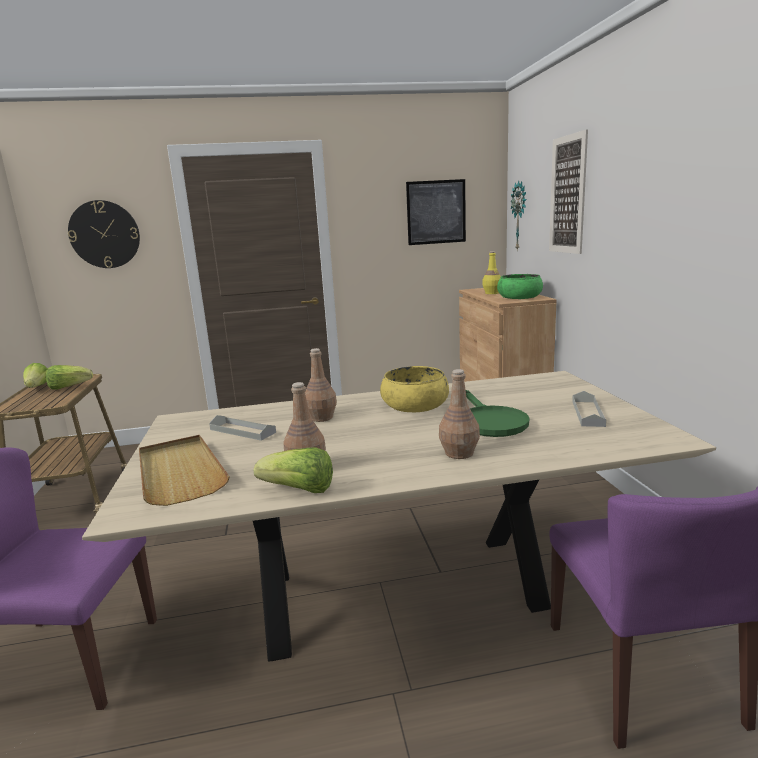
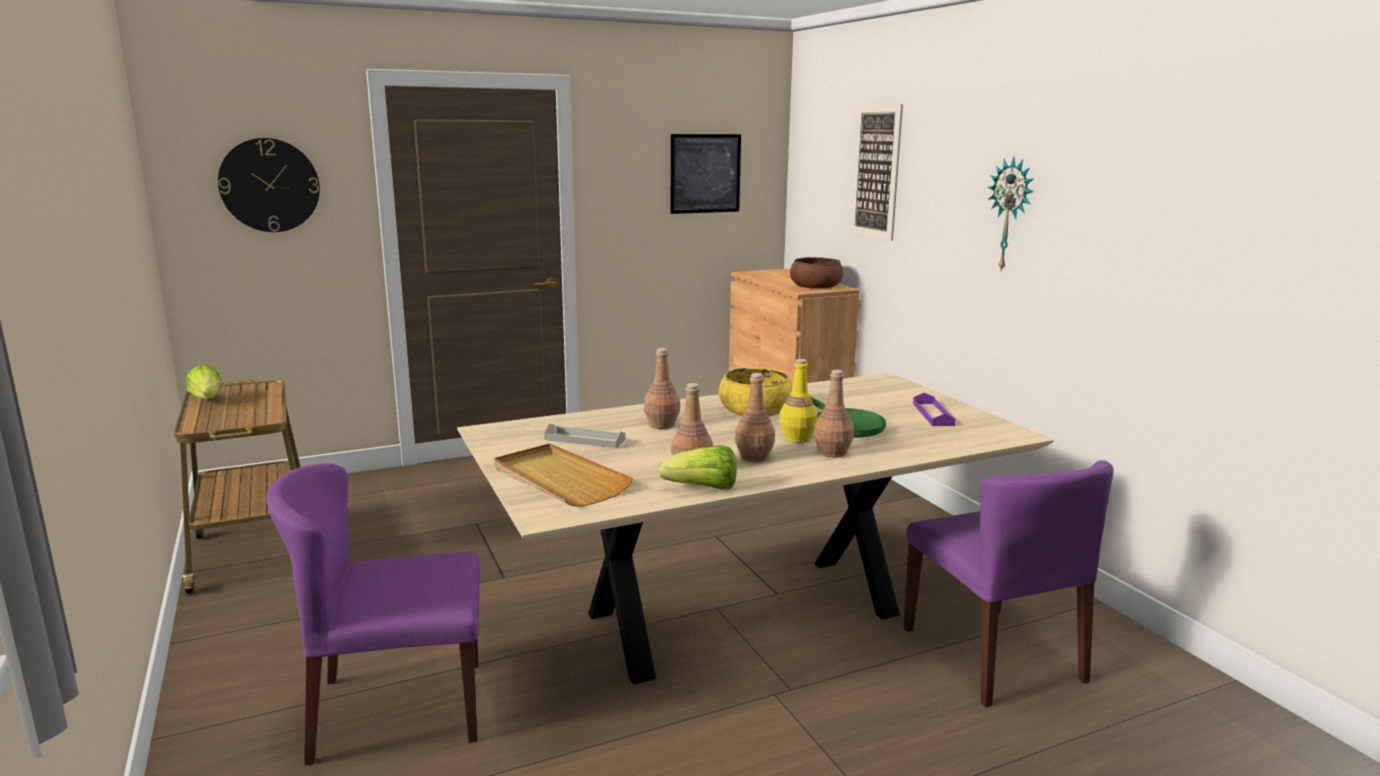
camera: 15 degrees left, 0 degrees up
(69, 387) = (258, 398): lettuce -> none
(377, 455) = (753, 457): none -> brown bottle
(492, 293) = (777, 279): yellow bottle -> yellow bottle (797, 438)
(519, 297) = (815, 286): green bowl -> brown bowl
(520, 216) = (809, 185): wall clock -> wall clock (1011, 215)
(588, 413) = (933, 414): grey tray -> purple tray

